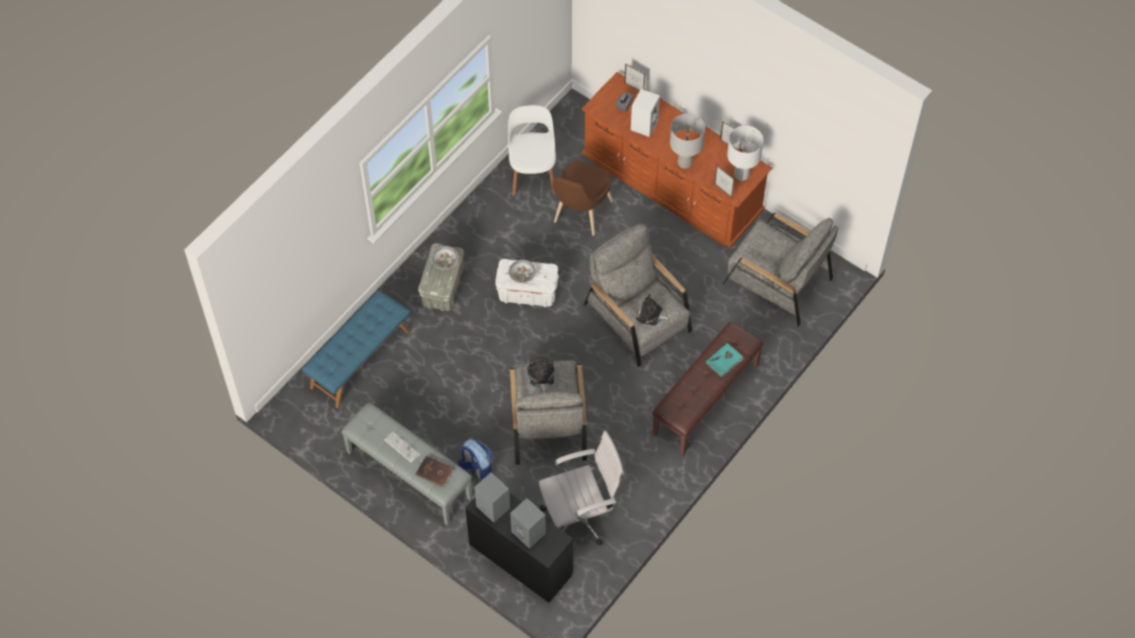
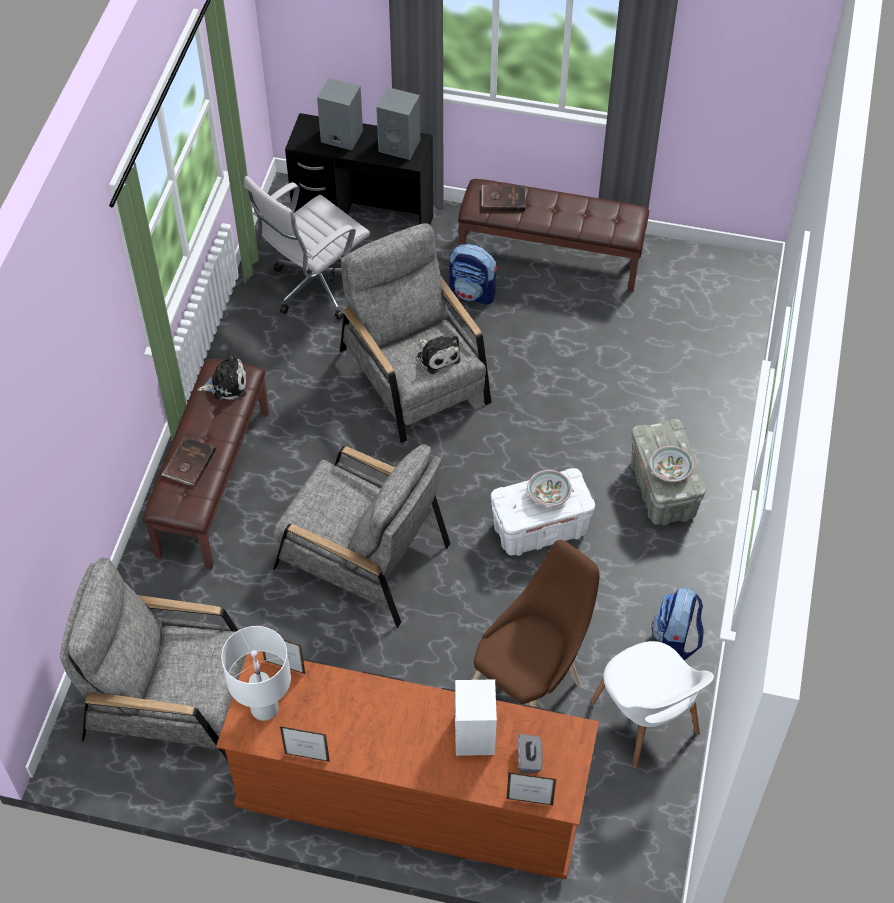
camera: 155 degrees right, 5 degrees down
(359, 359) = (705, 358): blue bench -> none
(402, 447) = (561, 210): keyboard -> none
(408, 475) = (551, 257): grey bench -> brown bench
(491, 205) = (675, 641): none -> backpack
(580, 215) = (531, 681): brown chair -> brown chair turned 45 degrees clockwise
(650, 315) = (327, 494): plush toy -> plush toy (226, 384)
(684, 162) = (371, 692): grey table lamp -> none
(724, 361) = (189, 463): turquoise book -> brown book

